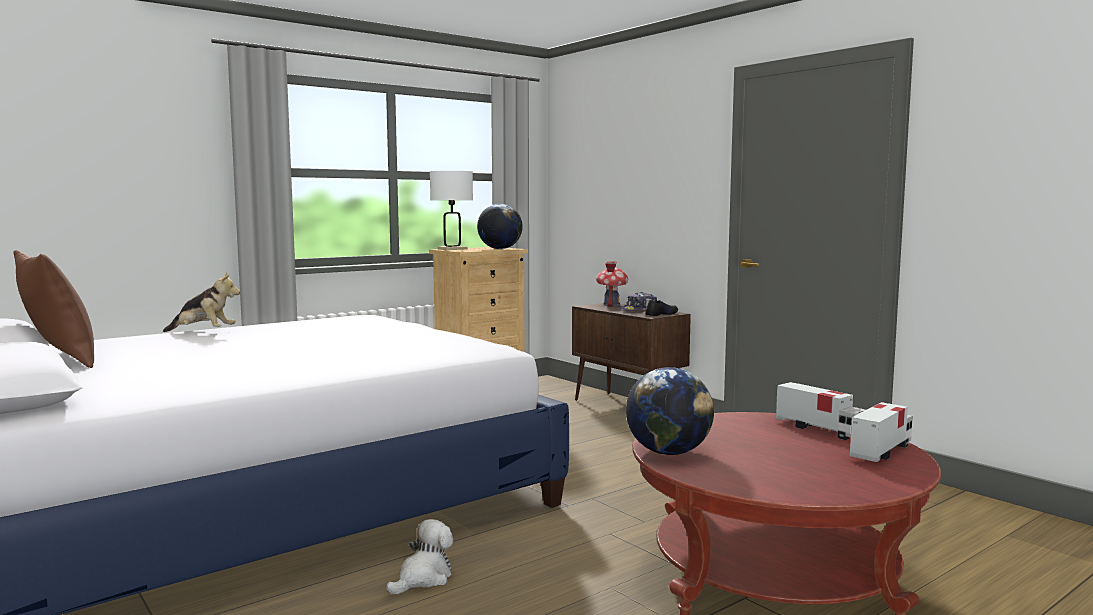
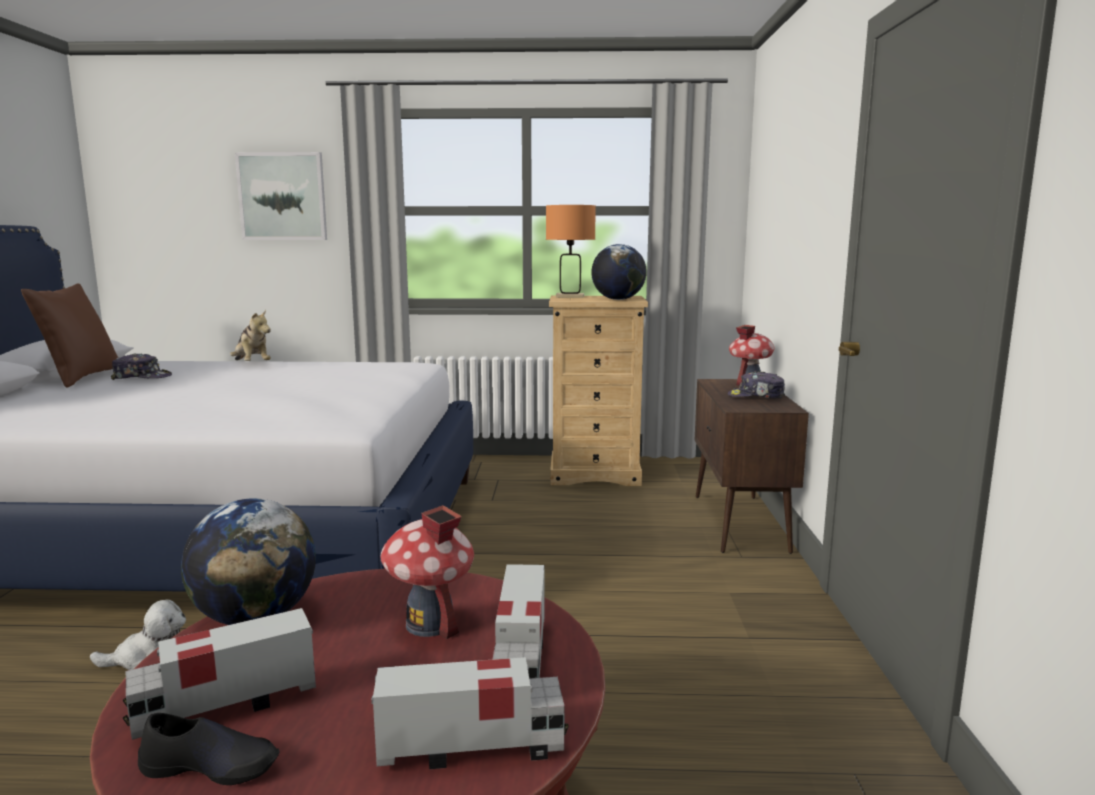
camera: 40 degrees right, 5 degrees up
(138, 352) = (142, 377): none -> cap
(147, 153) = (282, 197): none -> picture
(452, 249) = (570, 297): white table lamp -> orange table lamp
(661, 314) = (763, 407): black shoe -> black shoe (211, 766)
(750, 431) = (430, 624): none -> toy house
(766, 474) = (224, 707): none -> toy truck

